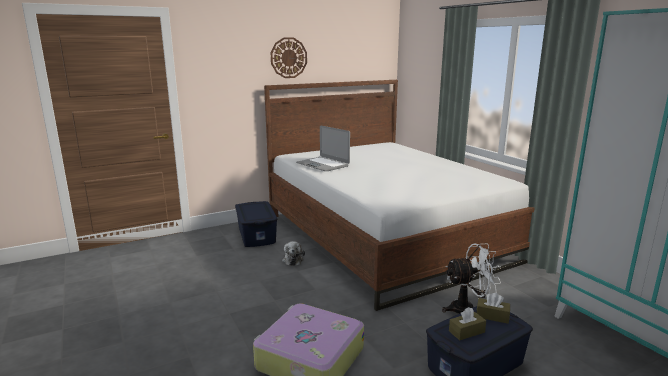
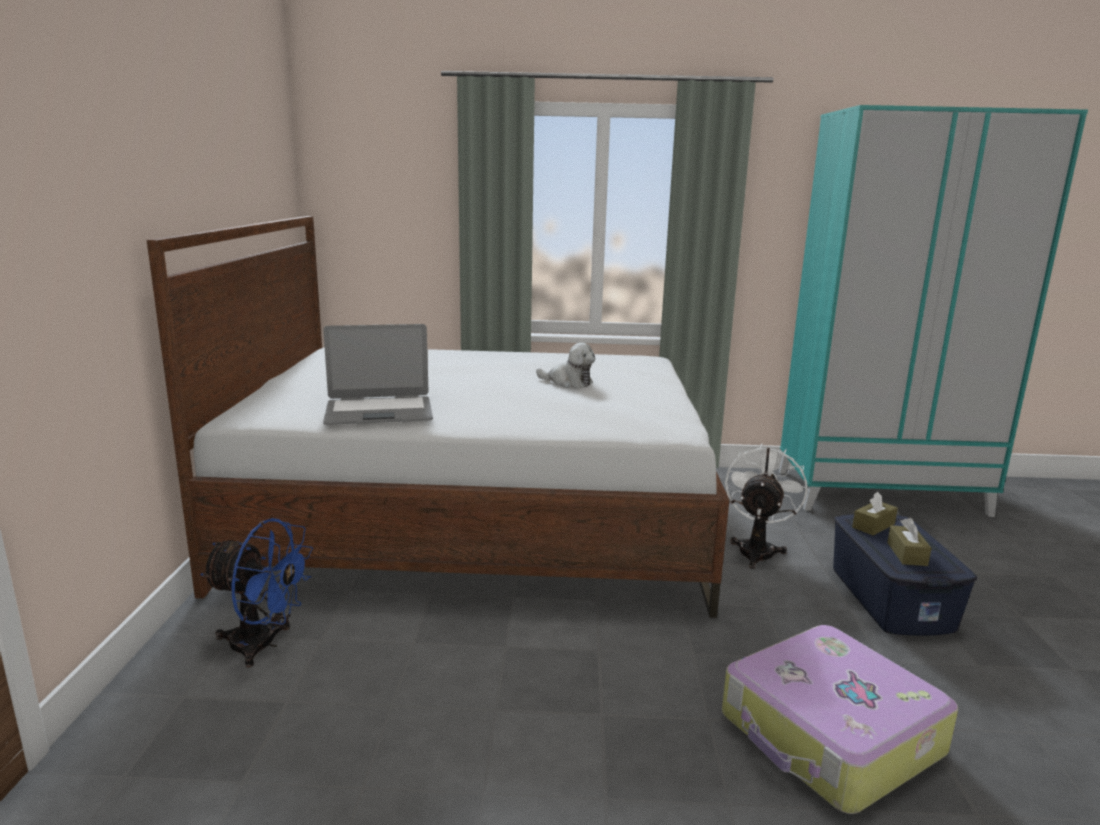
camera: 60 degrees left, 0 degrees up
(257, 235) = (264, 645): blue storage box -> blue fan
(288, 58) = (170, 162): wall clock -> none
(293, 260) = (452, 637): plush toy -> plush toy (568, 382)

